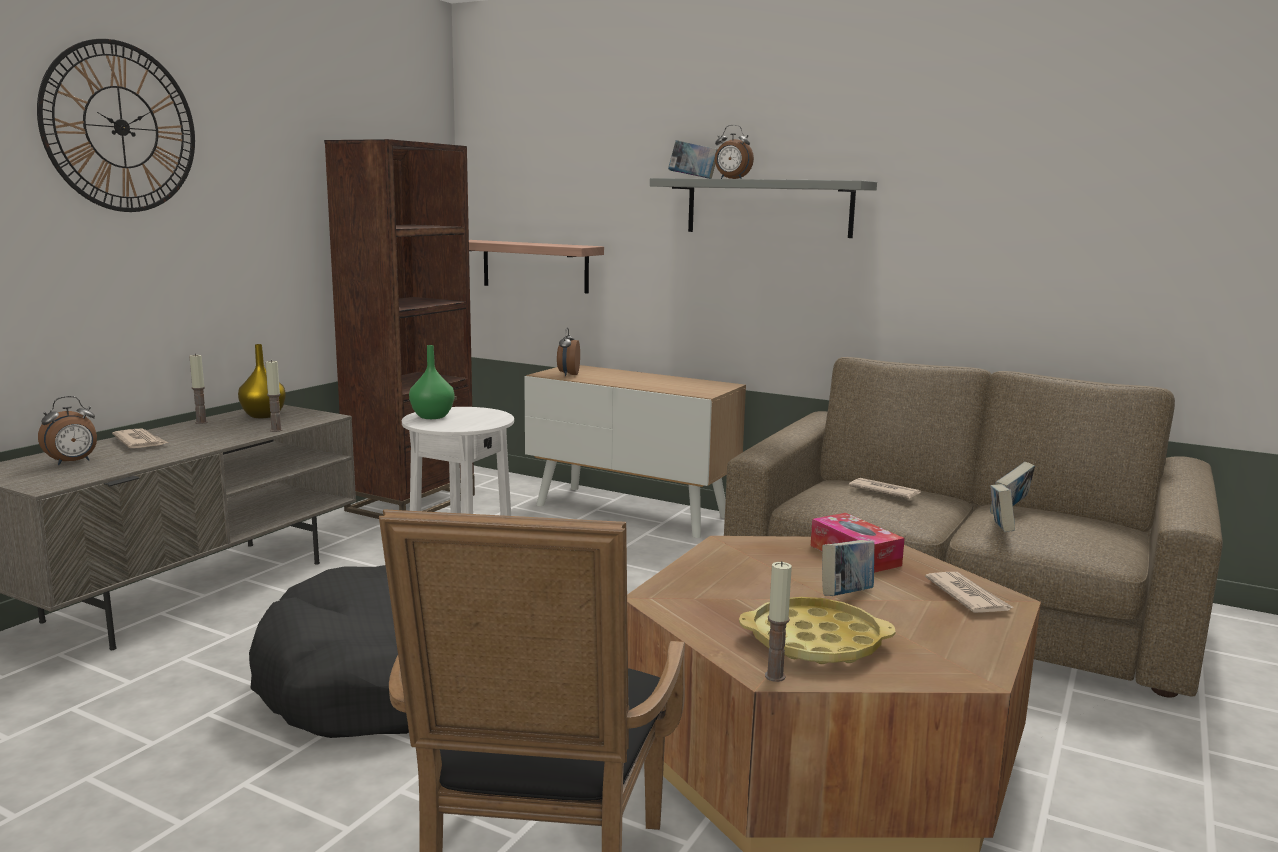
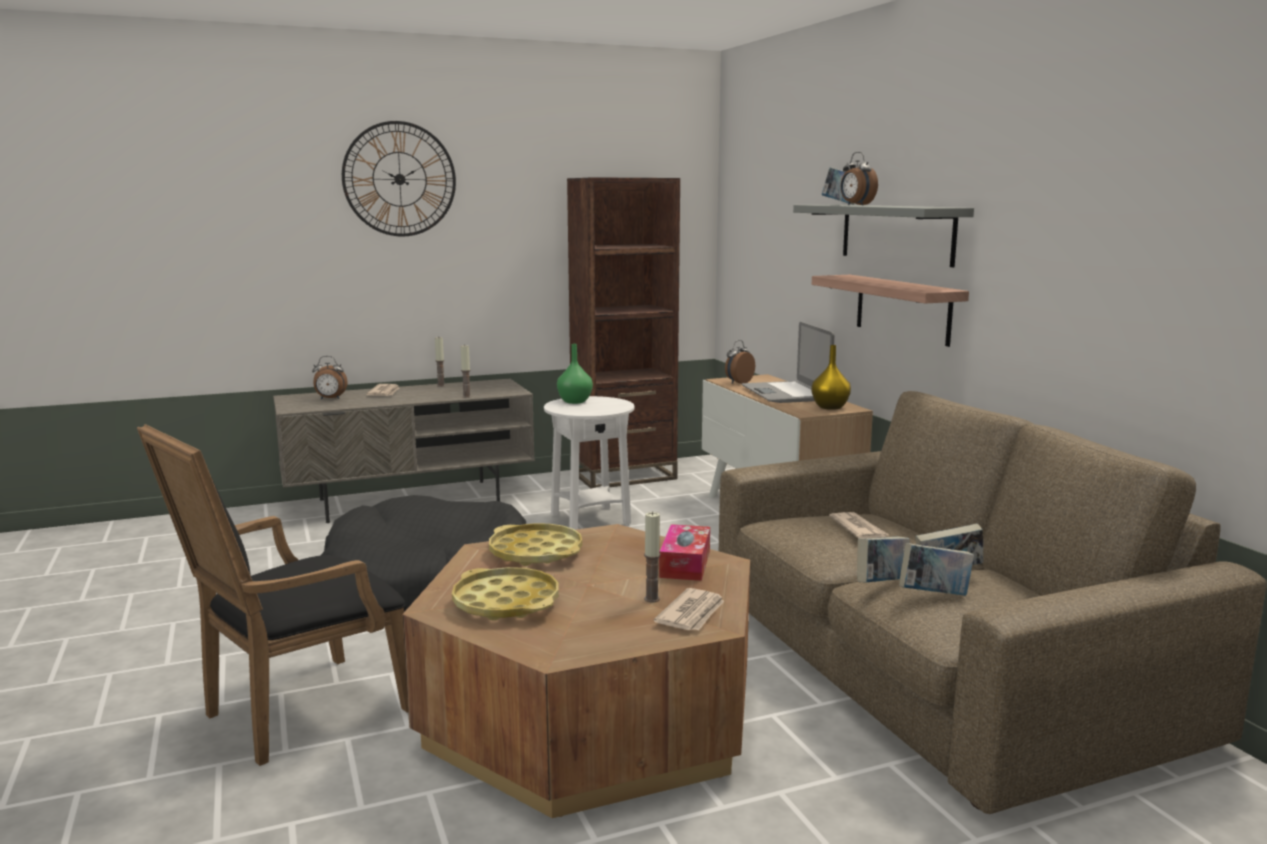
camera: 40 degrees right, 0 degrees up
(263, 416) = (482, 386): yellow vase -> yellow vase (829, 407)
(535, 266) = (754, 282): shelf -> shelf (902, 309)
(638, 379) = (785, 393): none -> laptop
(713, 584) = (535, 552): none -> yellow tray
(775, 676) = (432, 611): candle -> candle (652, 599)
(846, 596) = (603, 585): book -> book (934, 595)

